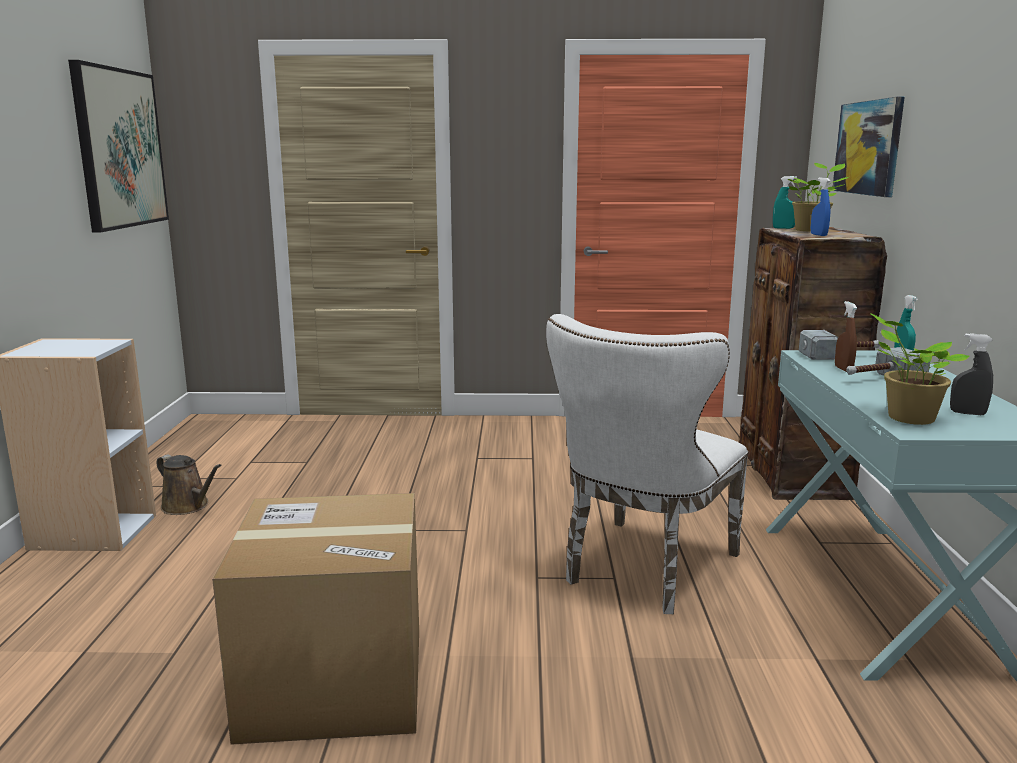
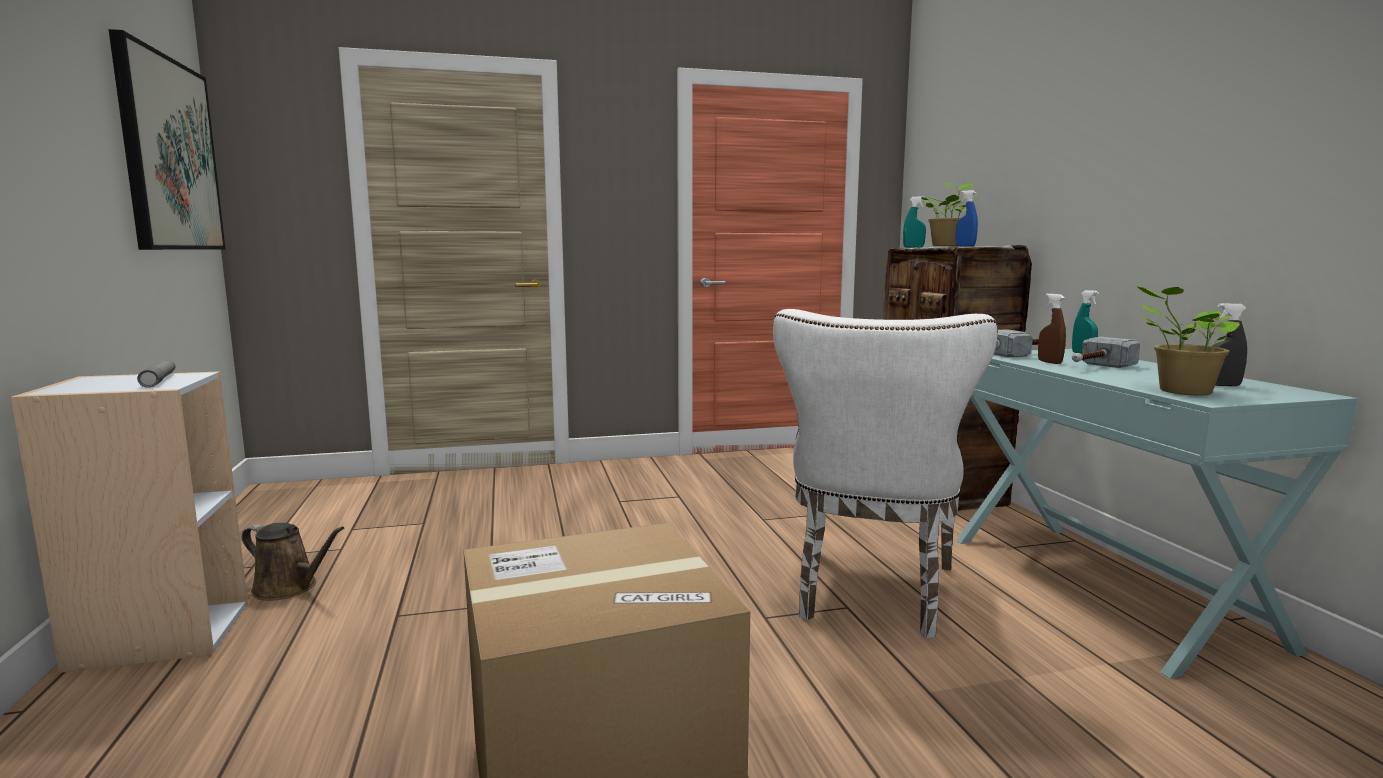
camera: 15 degrees left, 5 degrees down
(88, 346) = (159, 380): none -> grey flashlight
(868, 148) = (989, 168): picture -> none

